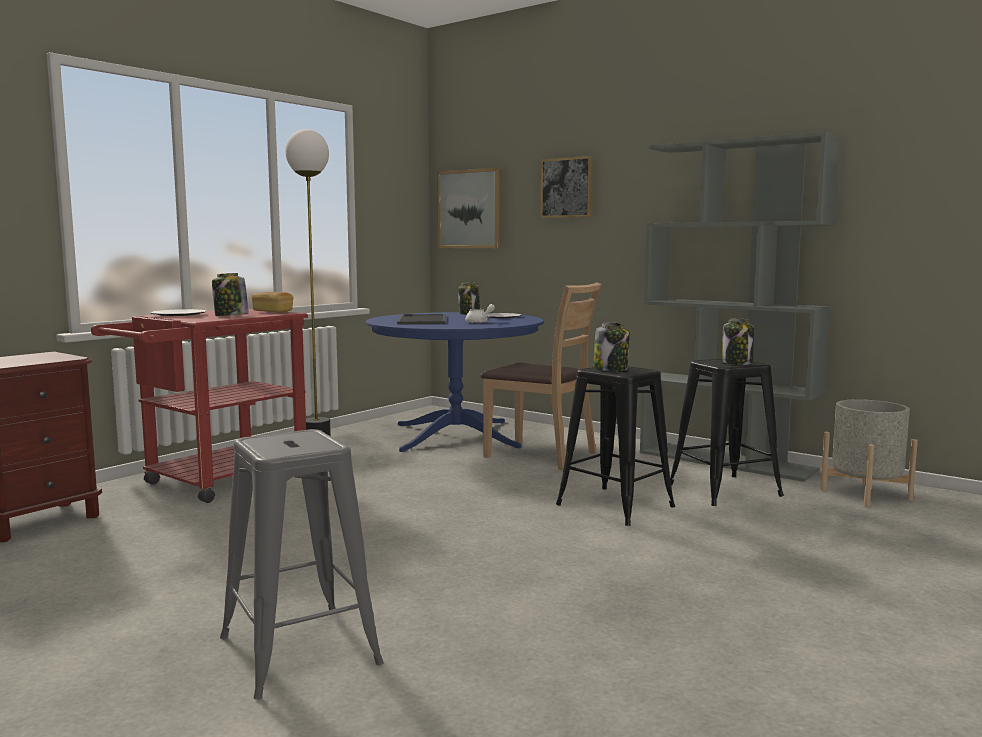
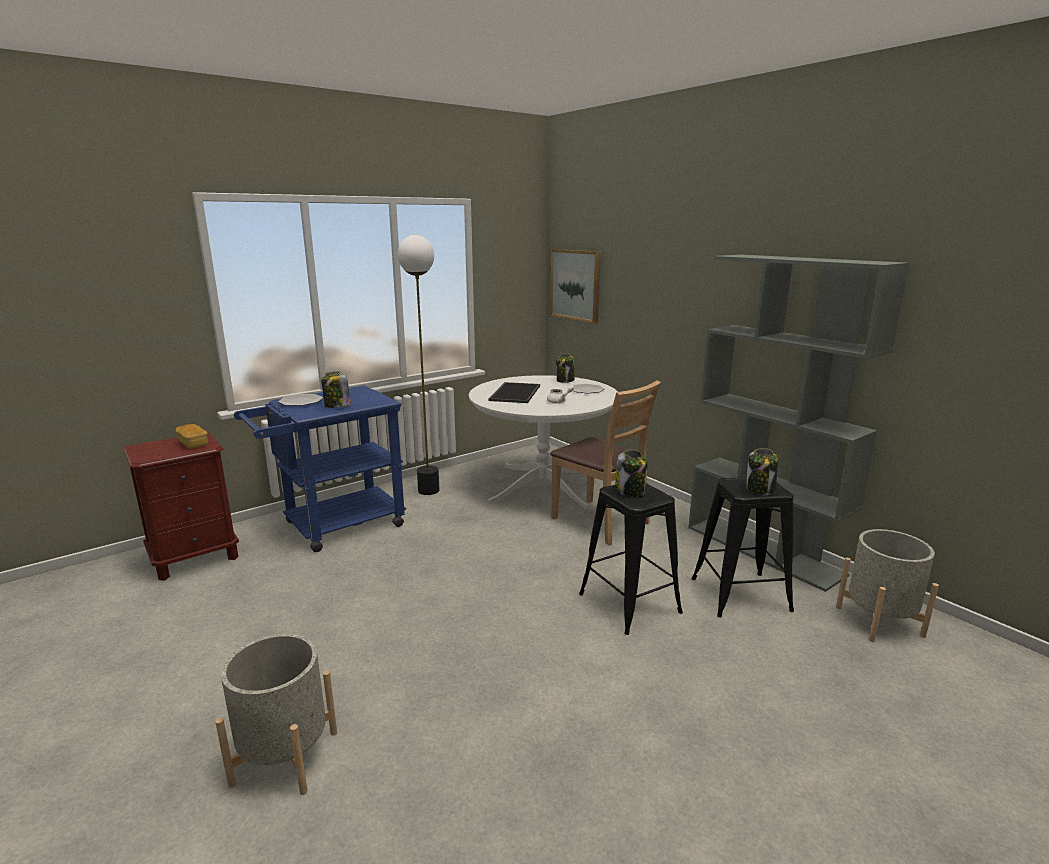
camera: 15 degrees right, 10 degrees up
(215, 482) = (334, 526): red cart -> blue cart
(273, 312) = (376, 398): bread -> bread (193, 444)
(298, 650) = (285, 757): grey stool -> grey planter
(456, 436) = (543, 486): blue dining table -> white dining table
(567, 188) = (652, 277): picture -> none

